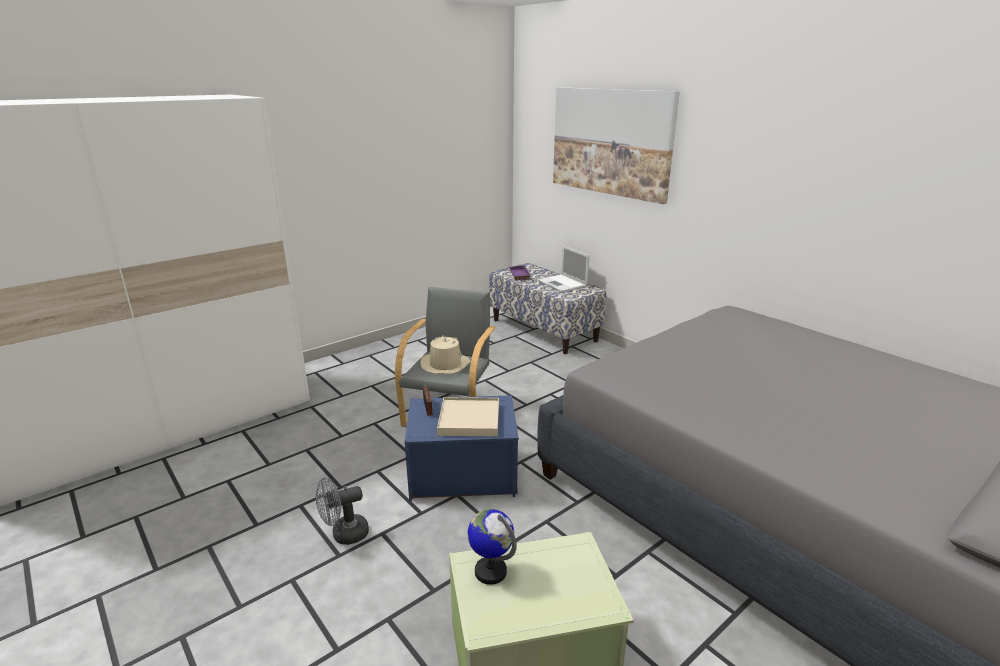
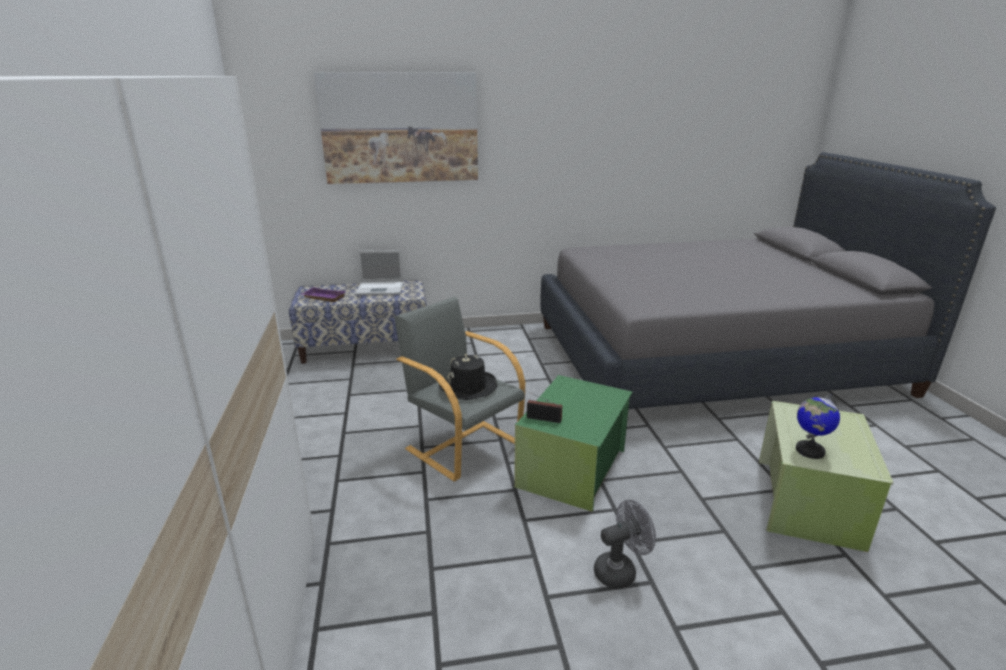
camera: 60 degrees left, 0 degrees up
(344, 534) = (620, 570): grey fan -> grey fan turned 120 degrees counterclockwise
(445, 364) = (468, 387): beige hat -> black hat
(463, 475) = (574, 468): blue storage box -> green storage box
(469, 419) = (585, 404): beige tray -> none

